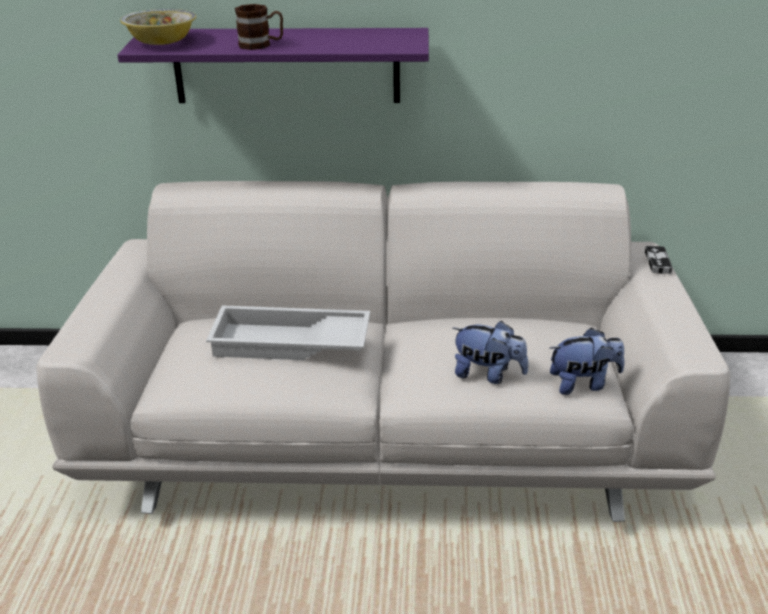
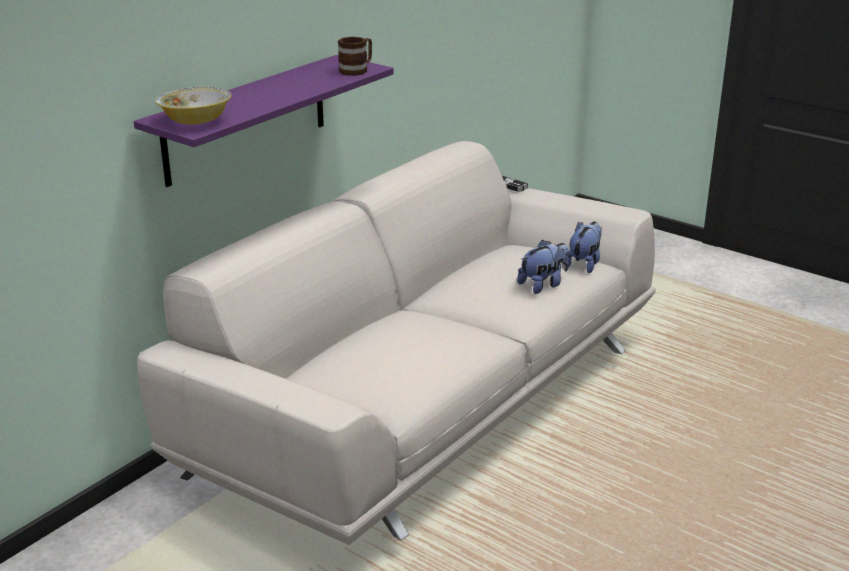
camera: 55 degrees left, 5 degrees down
(261, 45) = (275, 98): brown mug -> brown mug (357, 70)
(289, 344) = (415, 336): white tray -> none

